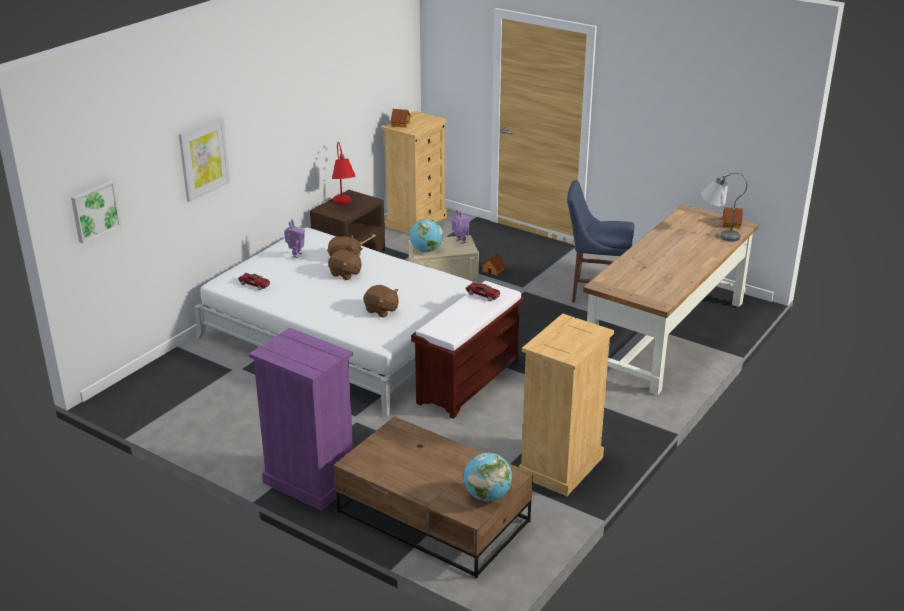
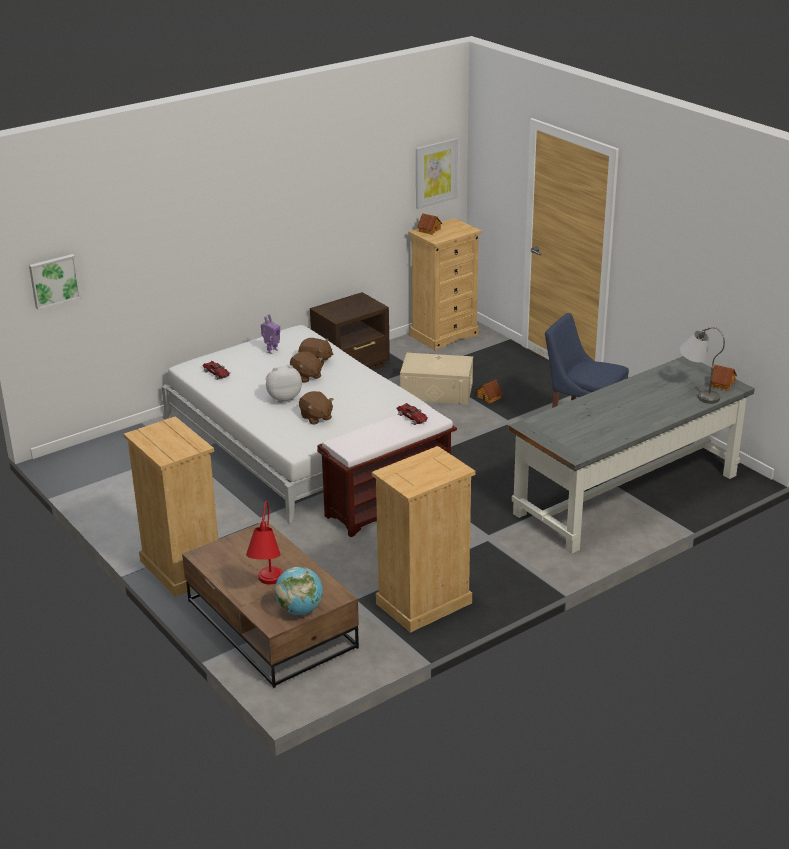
camera: 20 degrees right, 0 degrees up
(204, 158) = (181, 243): picture -> picture (436, 173)
(309, 481) = (181, 569): purple dresser -> beige dresser
(338, 297) = (283, 398): none -> plush toy
(343, 205) = (345, 308): red table lamp -> red table lamp (267, 587)
(426, 250) = (416, 366): globe -> none
(460, 241) = (457, 362): toy robot -> none
(666, 335) = (626, 495): brown desk -> grey desk

